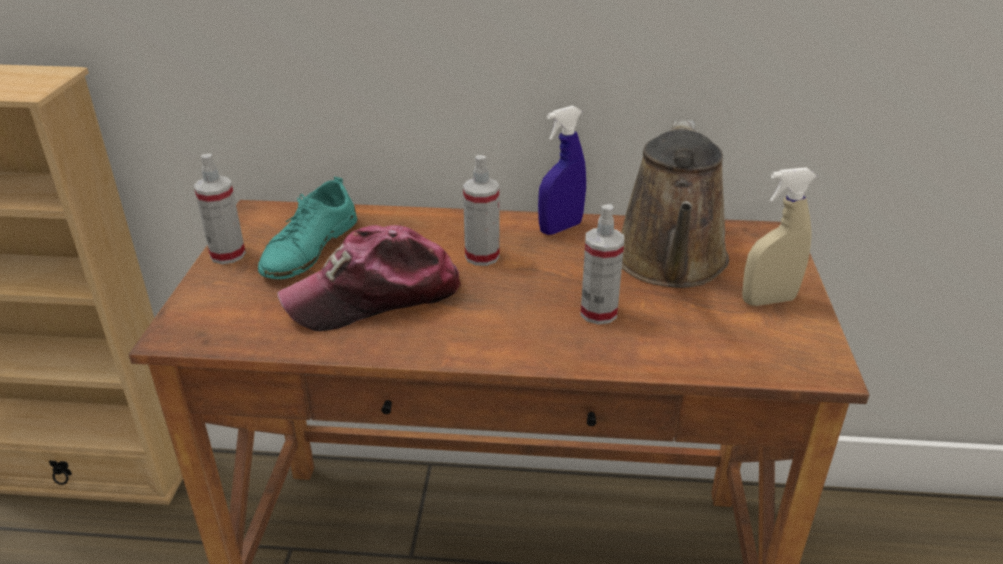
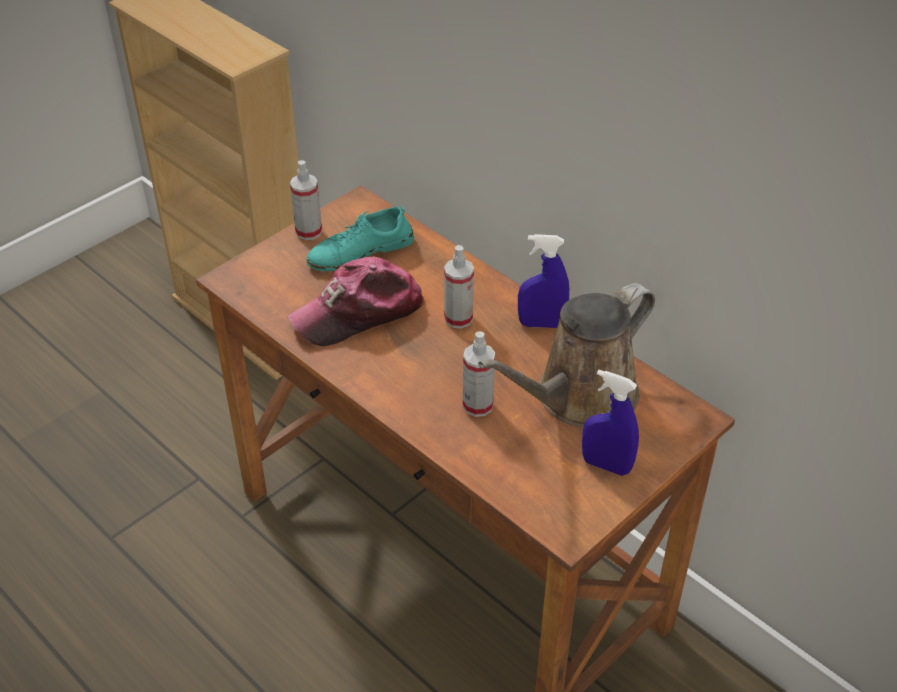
camera: 40 degrees right, 10 degrees up
(375, 296) = (359, 313): cap -> cap turned 45 degrees counterclockwise
(768, 300) = (606, 465): beige spray bottle -> blue spray bottle

